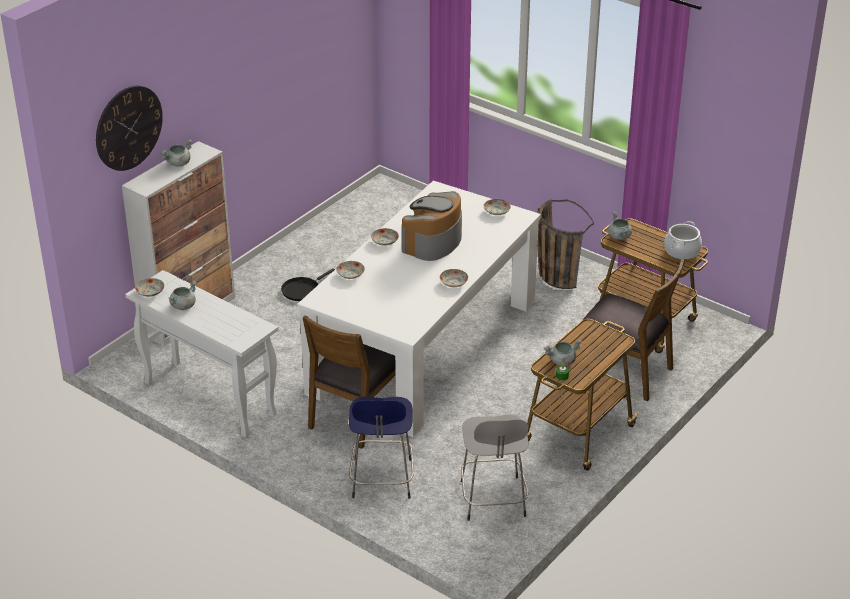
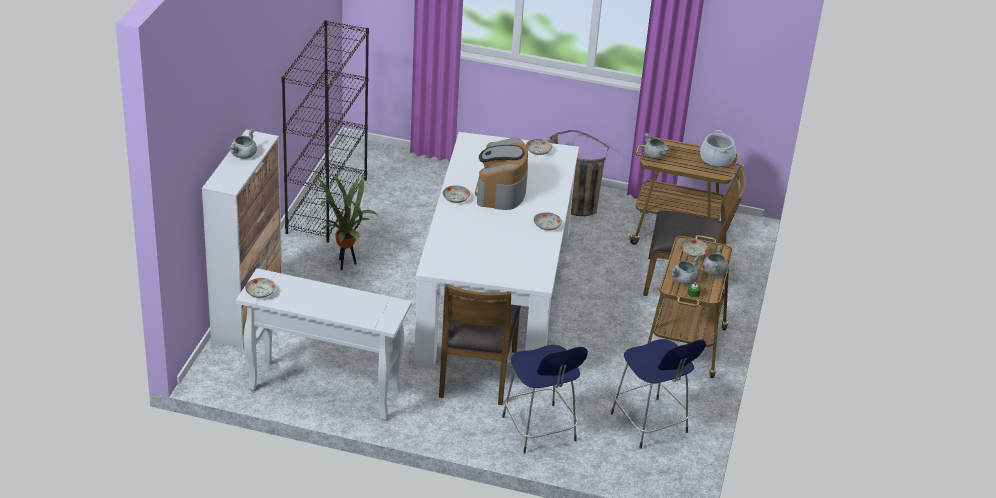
camera: 25 degrees left, 0 degrees up
(128, 128) = (205, 126): wall clock -> none
(183, 305) = (303, 299): grey cooking pot -> grey cooking pot (714, 271)
(302, 290) = (344, 264): black frying pan -> potted plant
(322, 233) = (326, 205): none -> black bookcase
(350, 274) = (446, 237): plate -> plate (692, 252)
(493, 500) = (650, 425): grey stool -> blue stool

